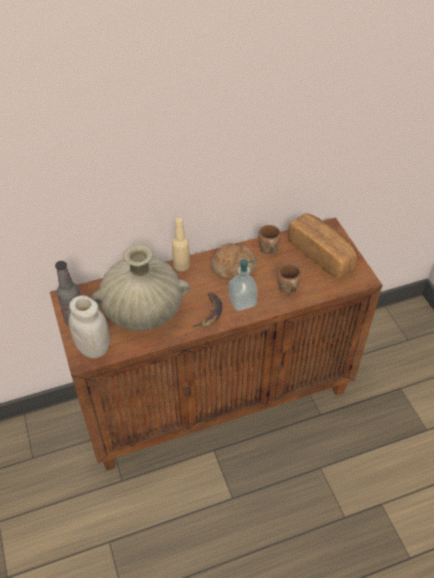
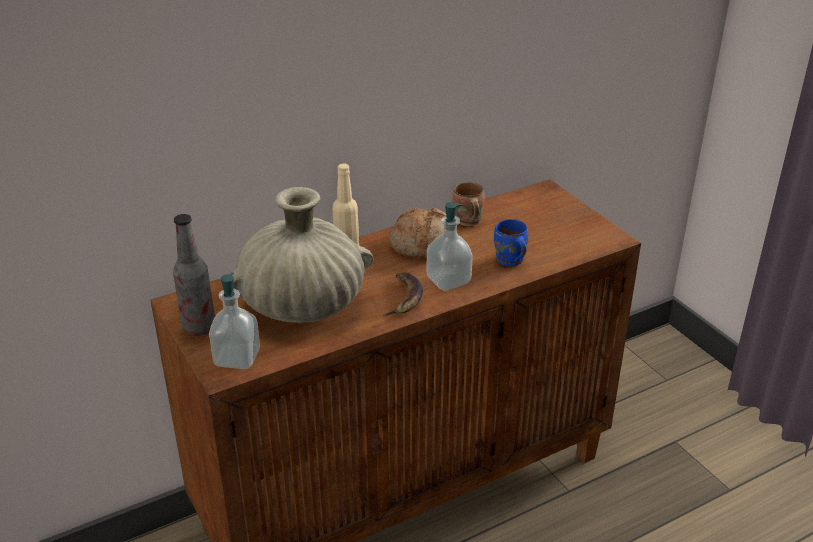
camera: 10 degrees left, 15 degrees down
(94, 348) = (237, 358): white jar -> soap dispenser
(287, 290) = (509, 261): brown mug -> blue mug
(322, 254) = (545, 218): bread -> none

